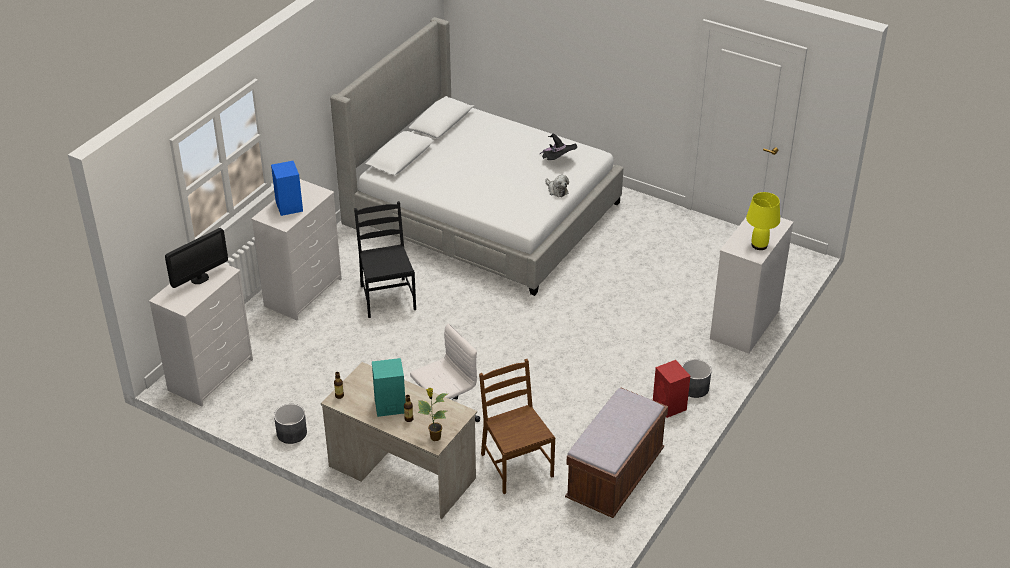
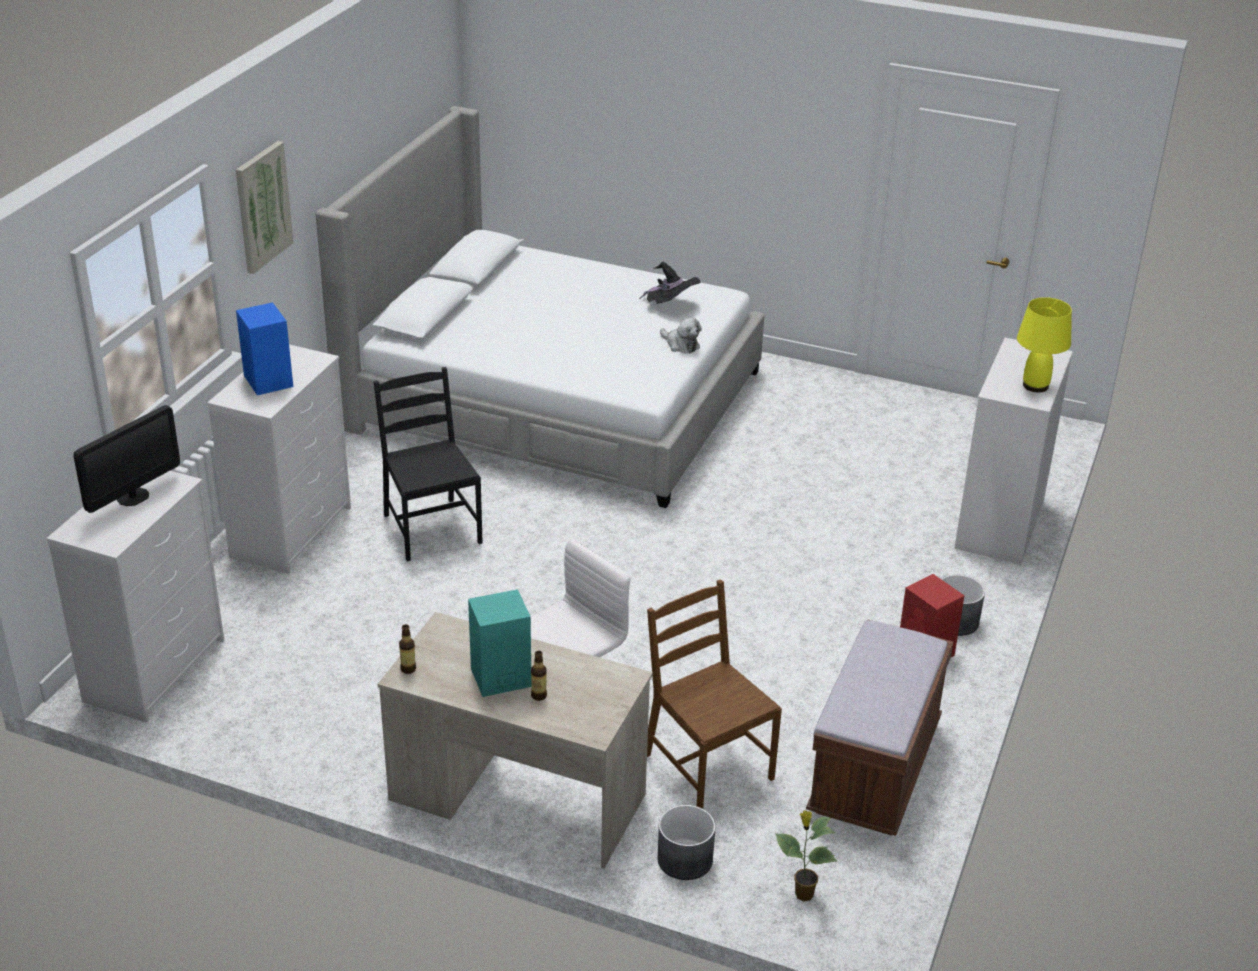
camera: 10 degrees left, 5 degrees down
(291, 433) = (312, 751): grey planter -> grey planter (684, 860)
(294, 97) = (262, 206): none -> picture
(434, 437) = (591, 721): potted plant -> potted plant (802, 894)

